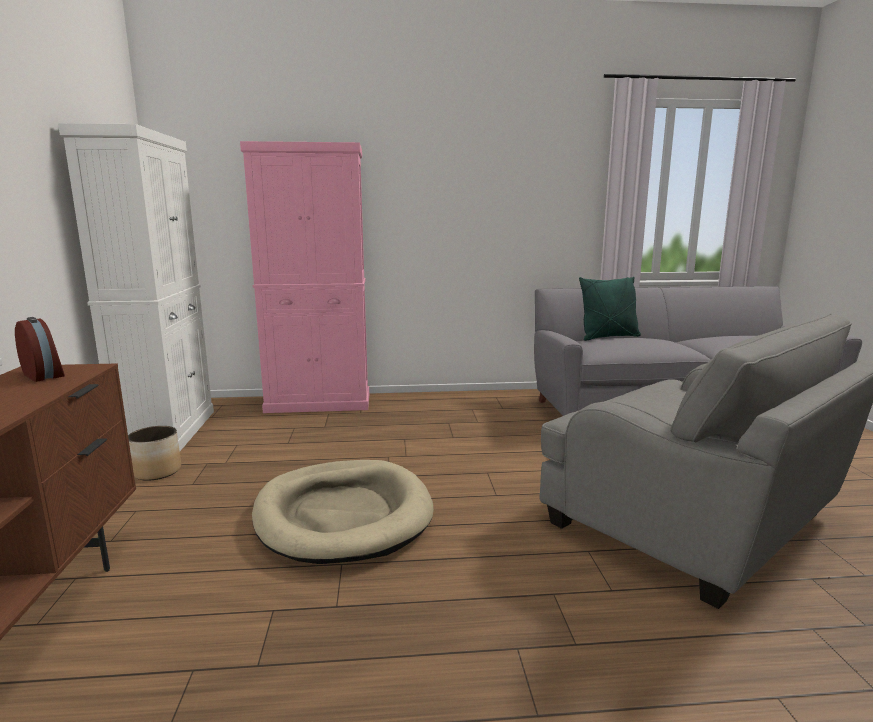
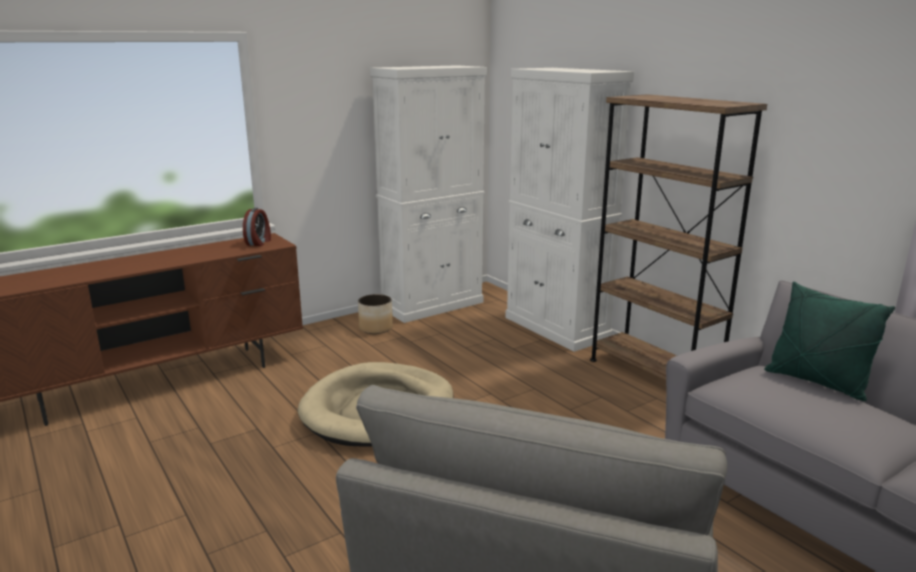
camera: 60 degrees right, 5 degrees up
(319, 403) = (556, 328): pink cabinet -> white cabinet
(440, 400) = (653, 375): none -> brown bookcase

